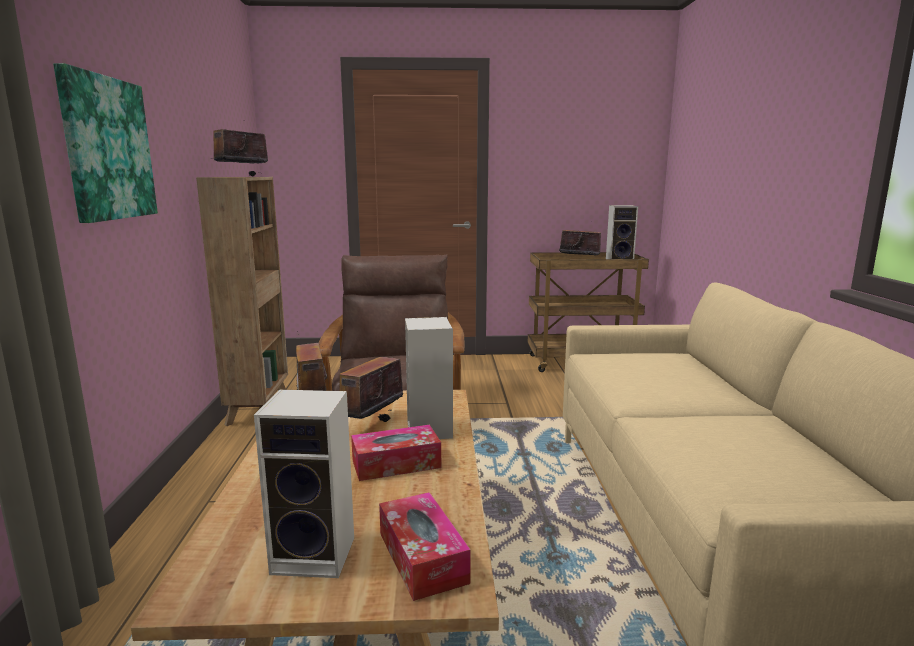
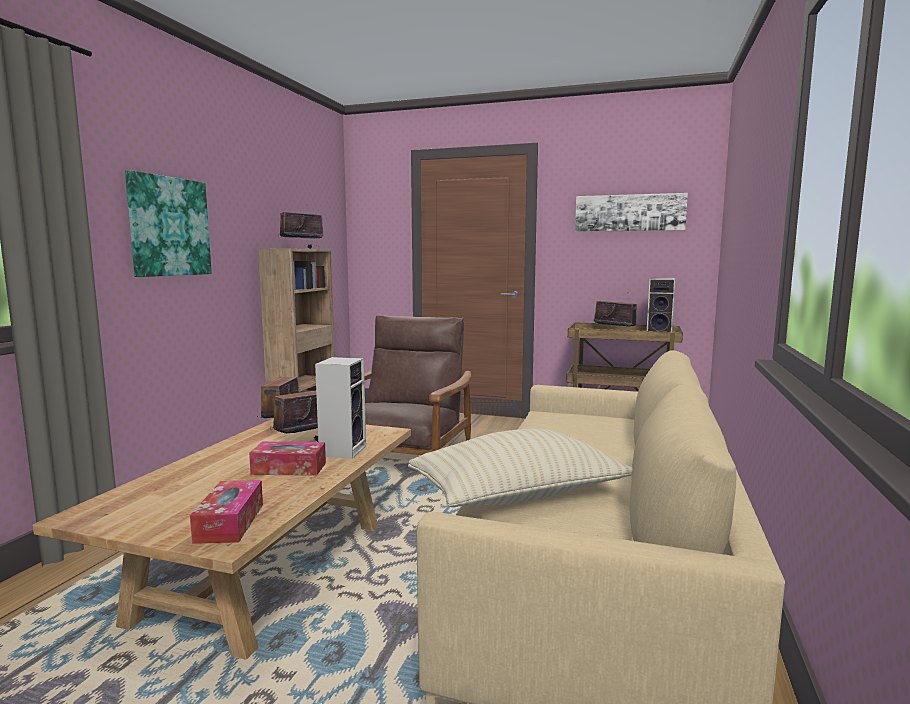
camera: 20 degrees right, 5 degrees down
(317, 554) = (170, 509): speaker -> none
(584, 138) = (629, 213): none -> picture
(718, 460) = (519, 495): none -> beige pillow

